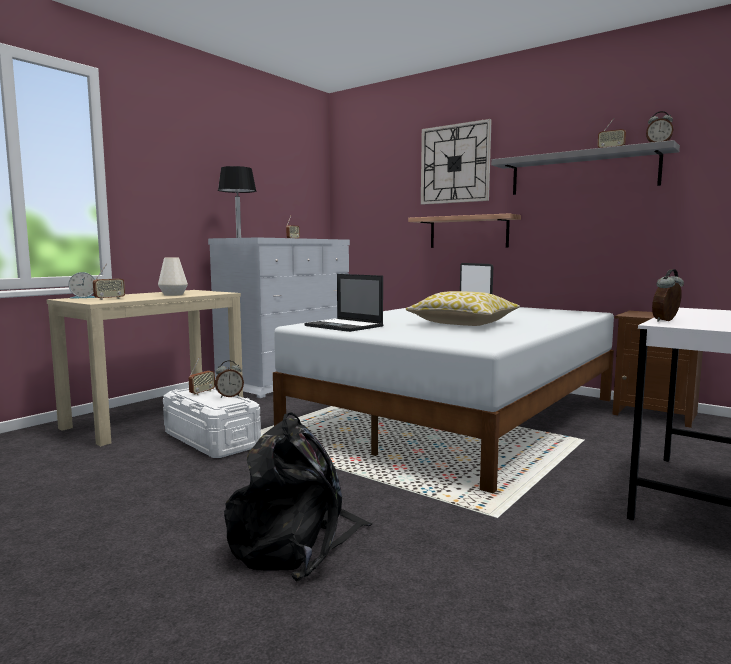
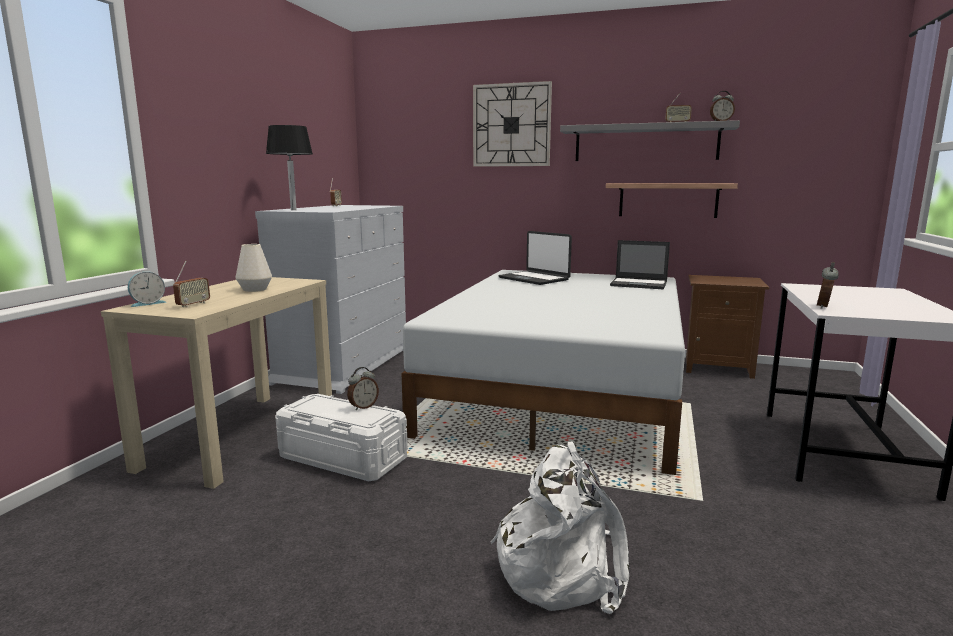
camera: 20 degrees left, 5 degrees up
(202, 392) = (324, 406): radio -> none
(296, 543) = (561, 569): black backpack -> white backpack
(344, 326) = (476, 316): laptop -> laptop (639, 284)
(463, 324) = (582, 303): pillow -> none
(468, 232) = (527, 197): shelf -> shelf (668, 200)

